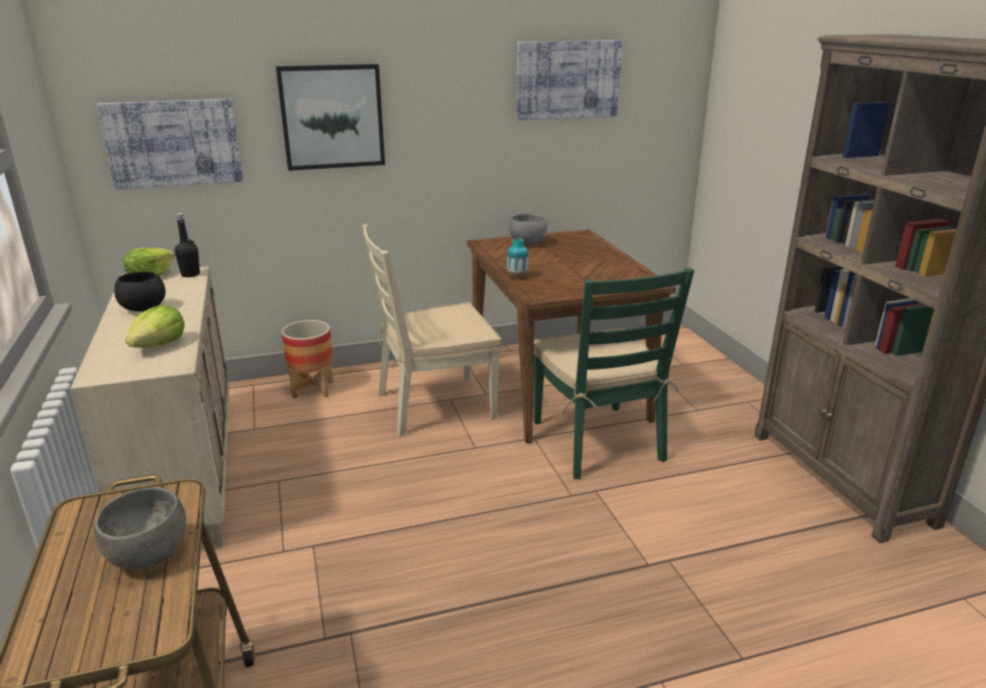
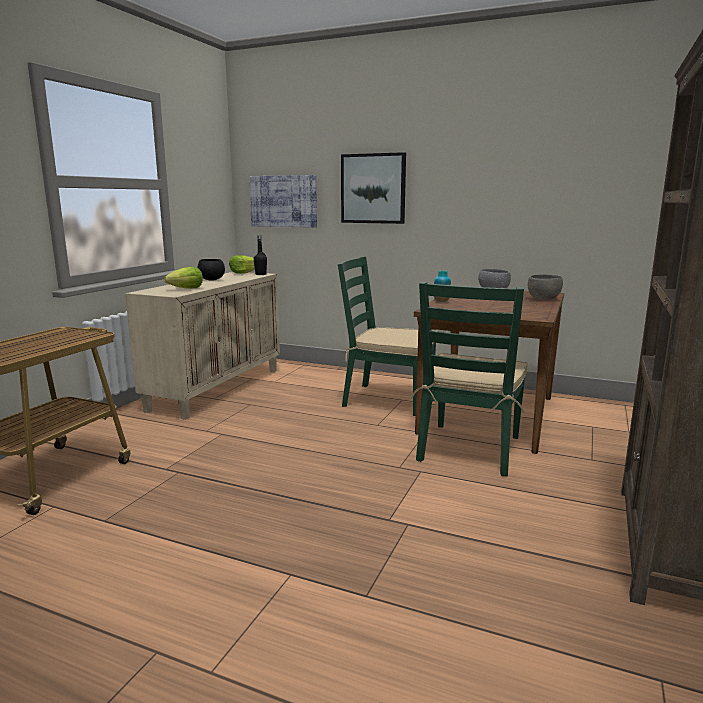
camera: 40 degrees right, 10 degrees down
(148, 555) = (47, 345): grey bowl -> grey bowl (543, 299)
(313, 389) = (330, 374): planter -> none
(434, 405) = (387, 399): beige chair -> green chair
(567, 80) = (557, 164): picture -> none

